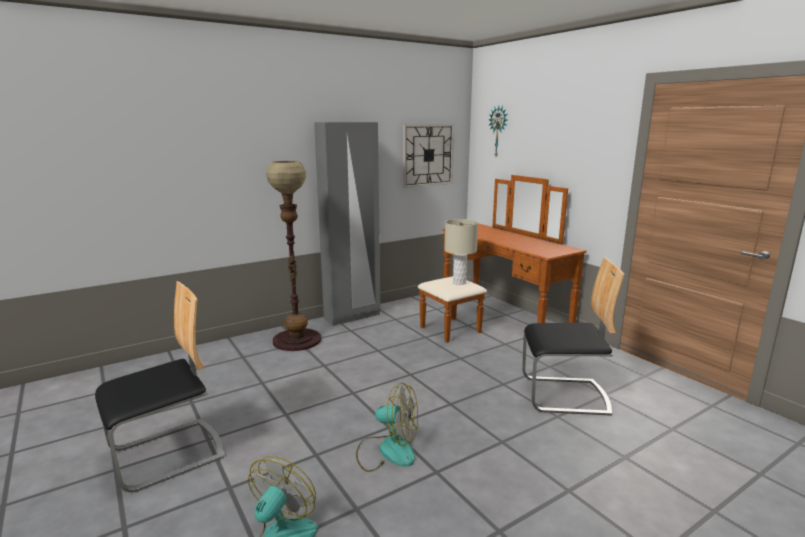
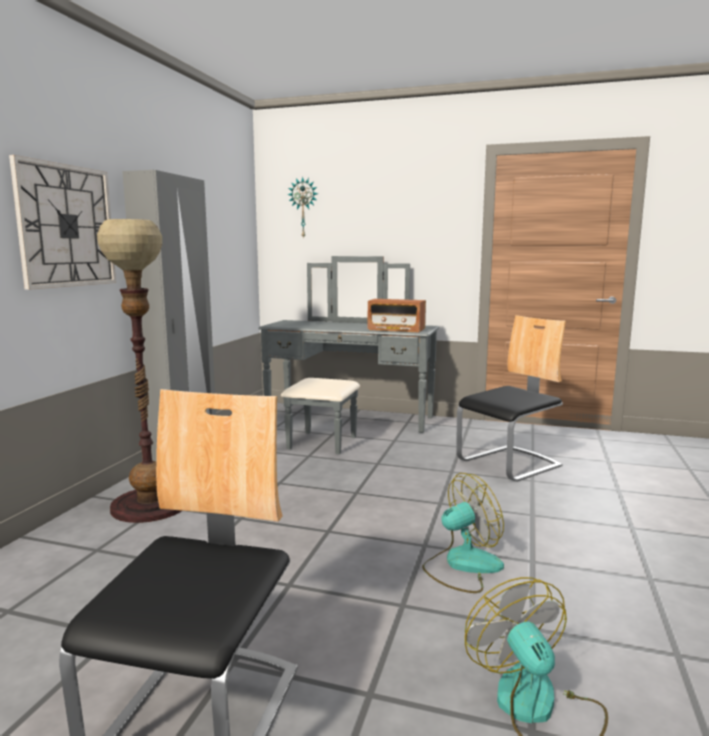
camera: 40 degrees left, 5 degrees down
(428, 155) = (226, 235): wall clock -> wall clock (66, 226)
(459, 282) = (329, 380): beige table lamp -> none
(492, 318) = (344, 423): brown dresser -> grey dresser
(532, 249) = (396, 329): none -> radio

